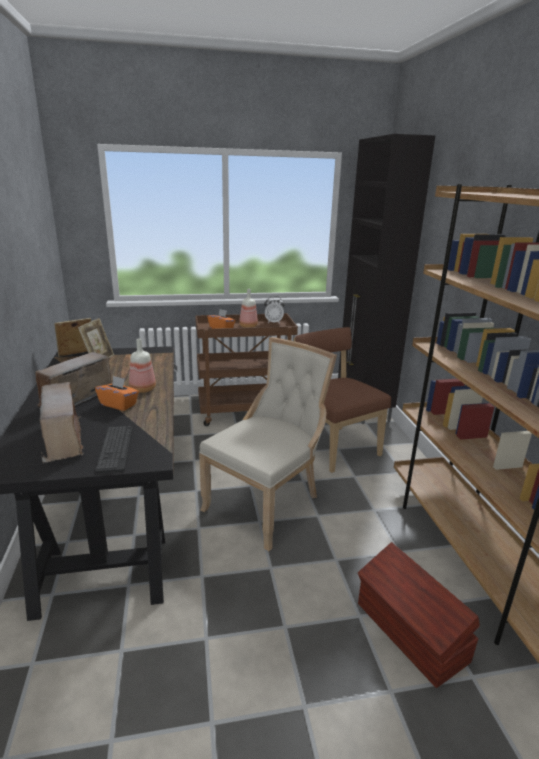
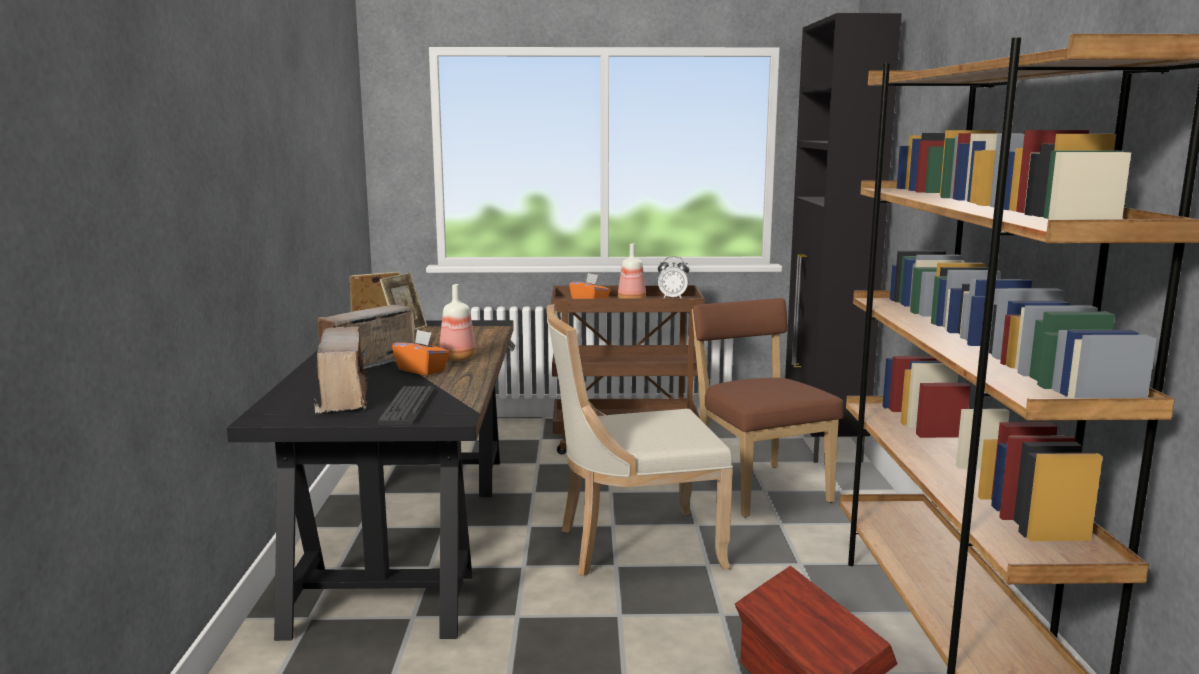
camera: 10 degrees right, 10 degrees down
(267, 503) = (633, 546): beige chair -> beige chair turned 150 degrees counterclockwise

